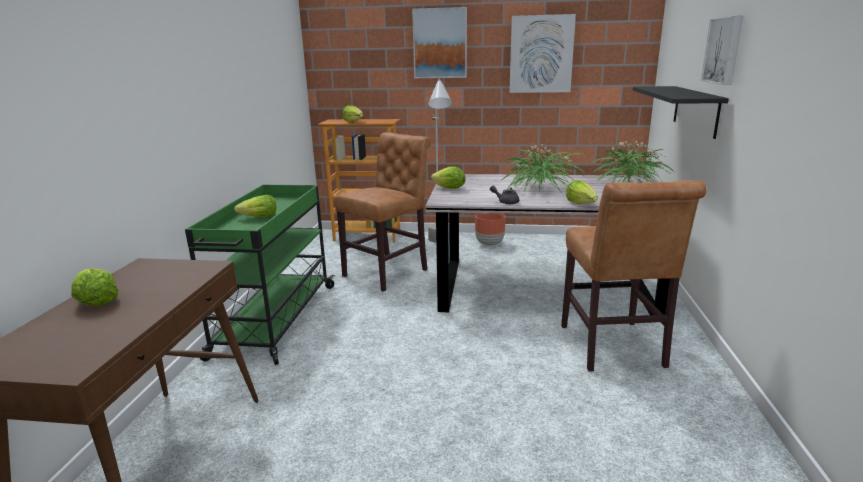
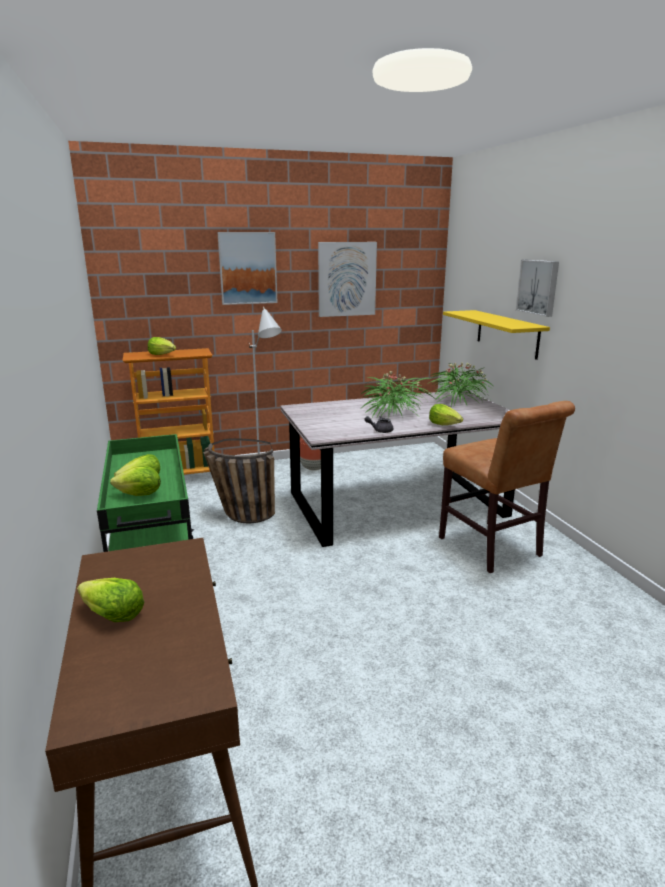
camera: 25 degrees left, 0 degrees up
(389, 272) = (238, 514): brown chair -> basket
(449, 189) = (311, 422): lettuce -> lettuce (139, 495)
(695, 110) = (507, 333): black shelf -> yellow shelf

